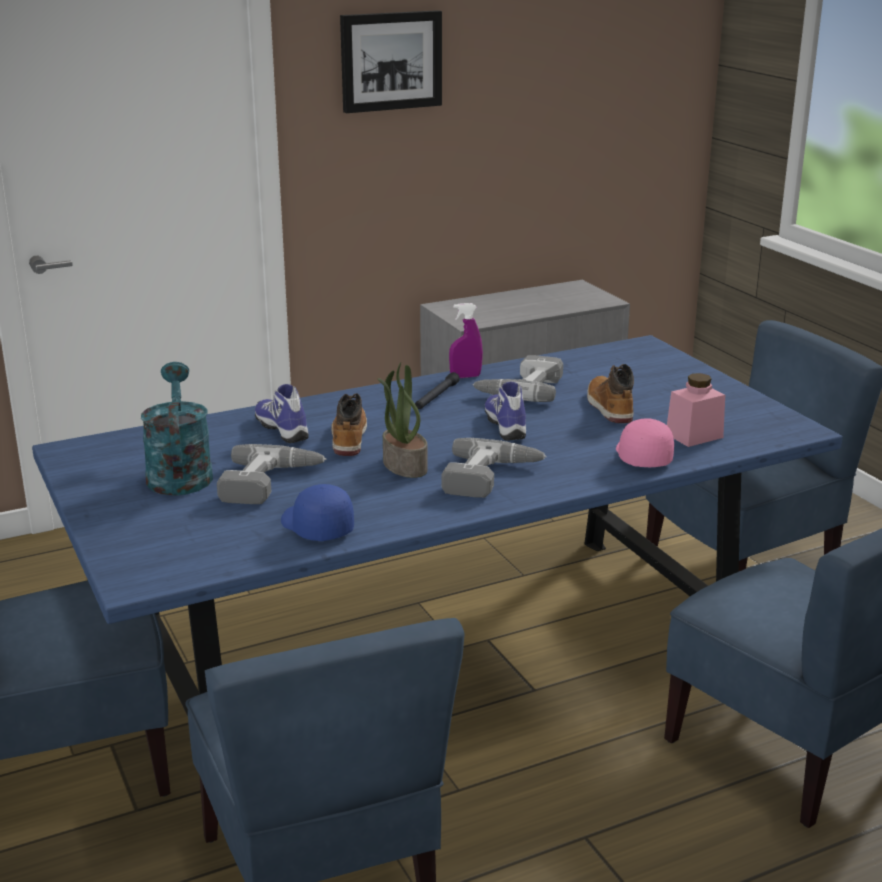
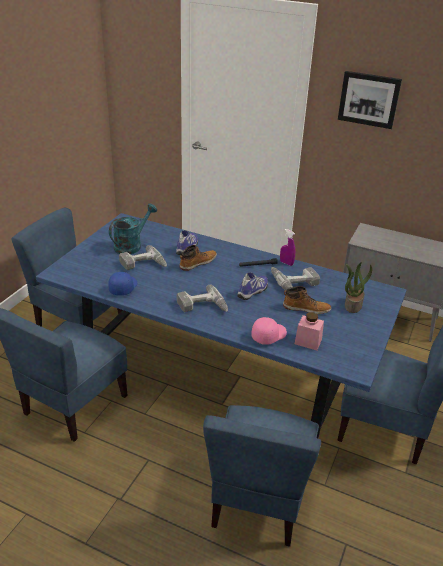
camera: 50 degrees right, 10 degrees up
(403, 466) = (189, 284): potted plant -> potted plant (352, 304)
(609, 407) = (306, 308): boot -> boot turned 60 degrees clockwise

